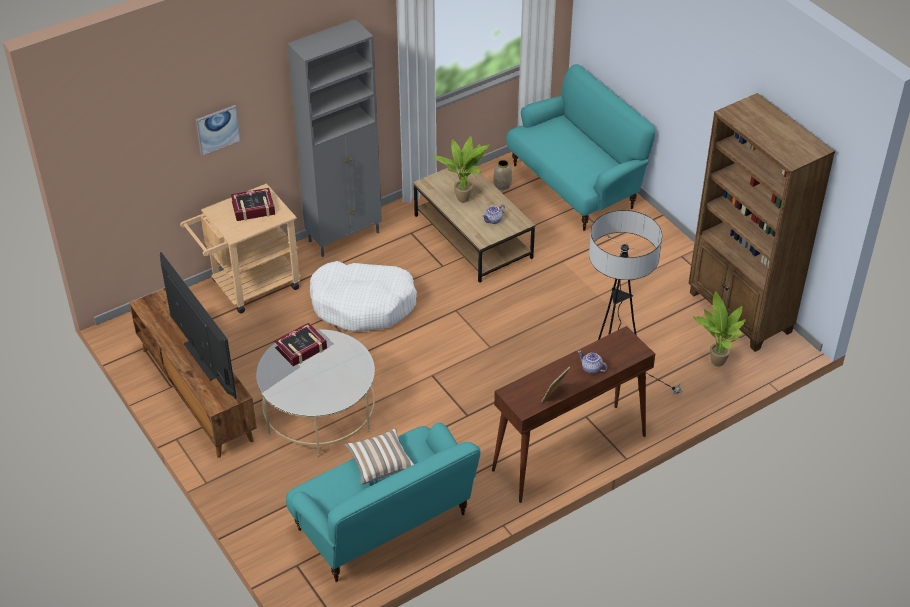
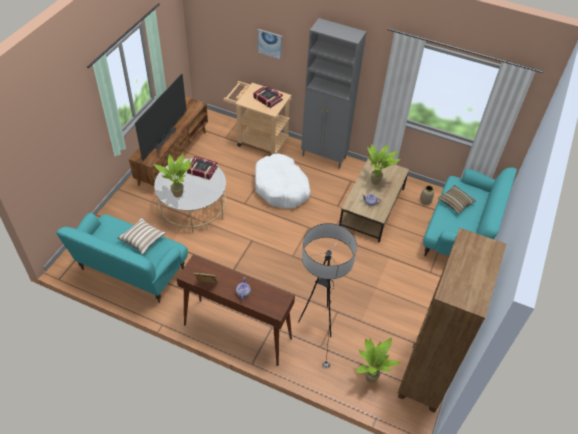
camera: 55 degrees right, 5 degrees up
(326, 391) = (178, 193): none -> potted plant
(555, 149) = (455, 202): none -> pillow

